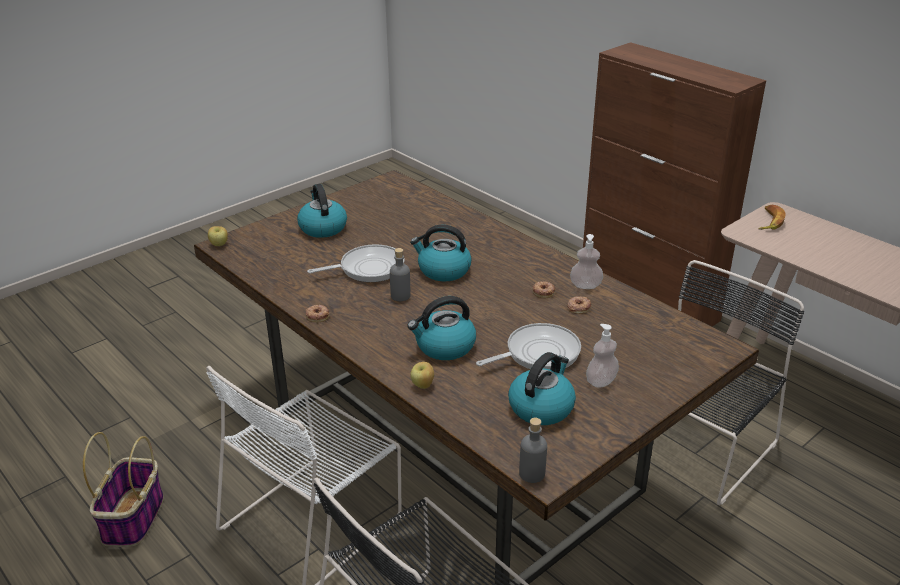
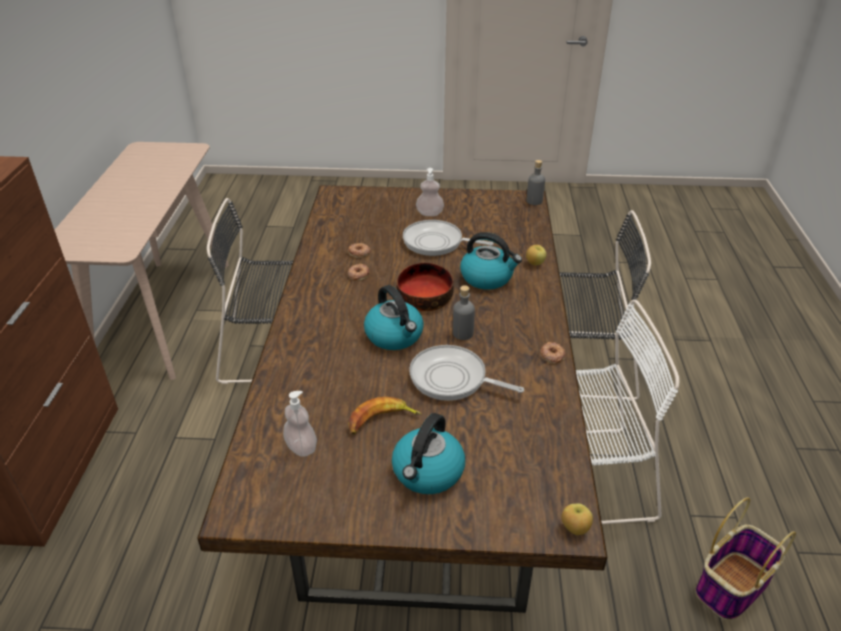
camera: 135 degrees left, 5 degrees up
(467, 303) = (424, 297): none -> bowl
(541, 407) = (483, 220): kettle -> none
(585, 285) = (324, 262): soap dispenser -> soap dispenser (301, 447)
(769, 221) = (85, 247): banana -> banana (381, 421)

